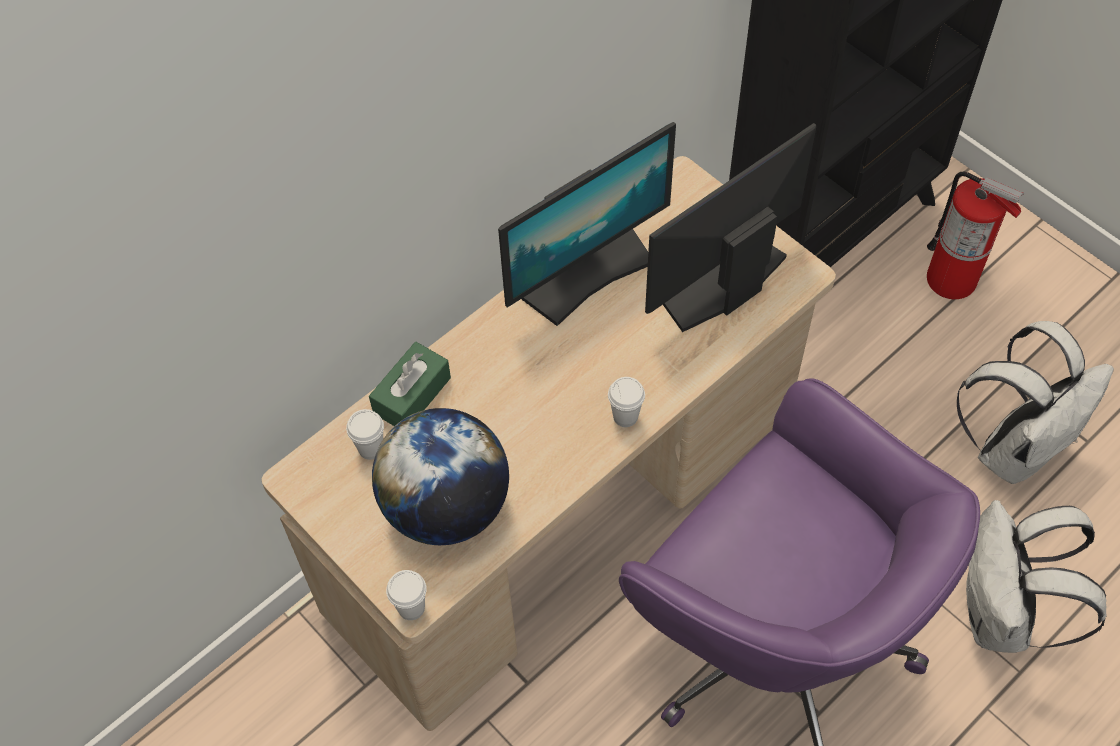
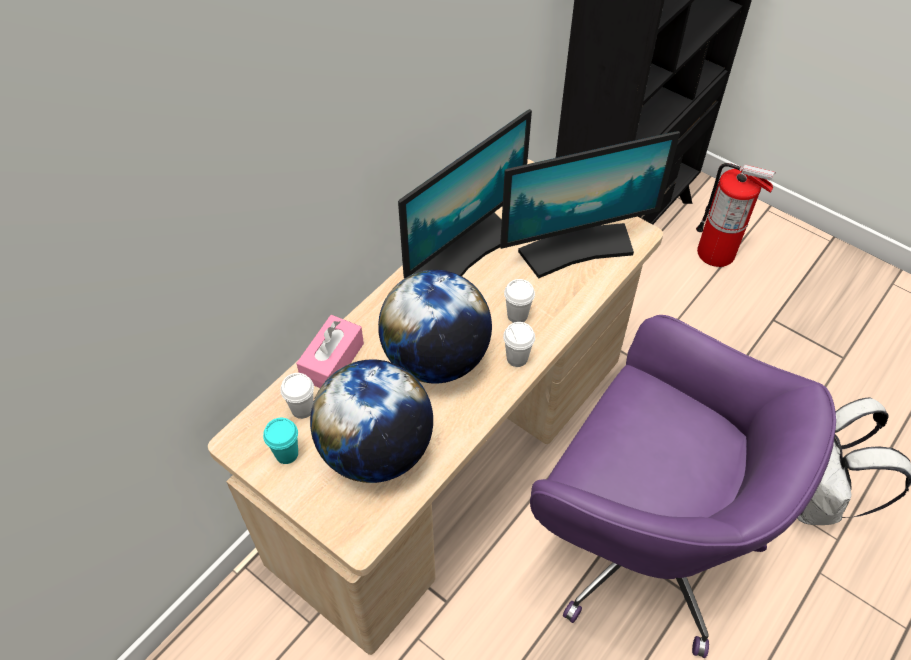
camera: 10 degrees left, 5 degrees down
(347, 498) = (286, 454): none -> turquoise cup
(411, 608) = (358, 543): white cup -> white cup (517, 315)
(412, 395) = (332, 361): green tissue box -> pink tissue box
(531, 406) = (436, 359): none -> globe
(724, 284) = (576, 248): monitor -> monitor turned 150 degrees counterclockwise
(1014, 447) = (791, 368): white backpack -> none

